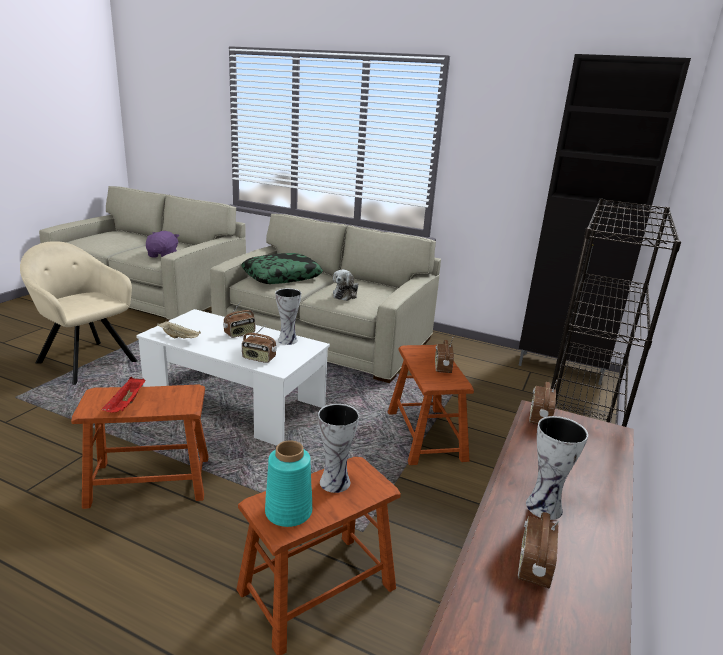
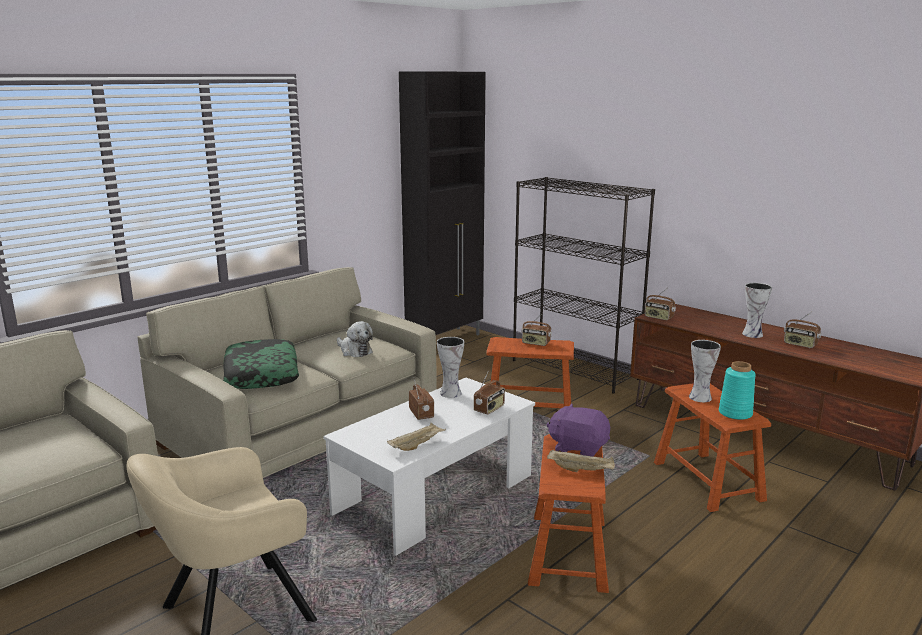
camera: 70 degrees left, 5 degrees down
(126, 405) = (581, 470): red tray -> beige tray
(163, 255) = (68, 445): purple plush toy -> purple plush toy (578, 448)

